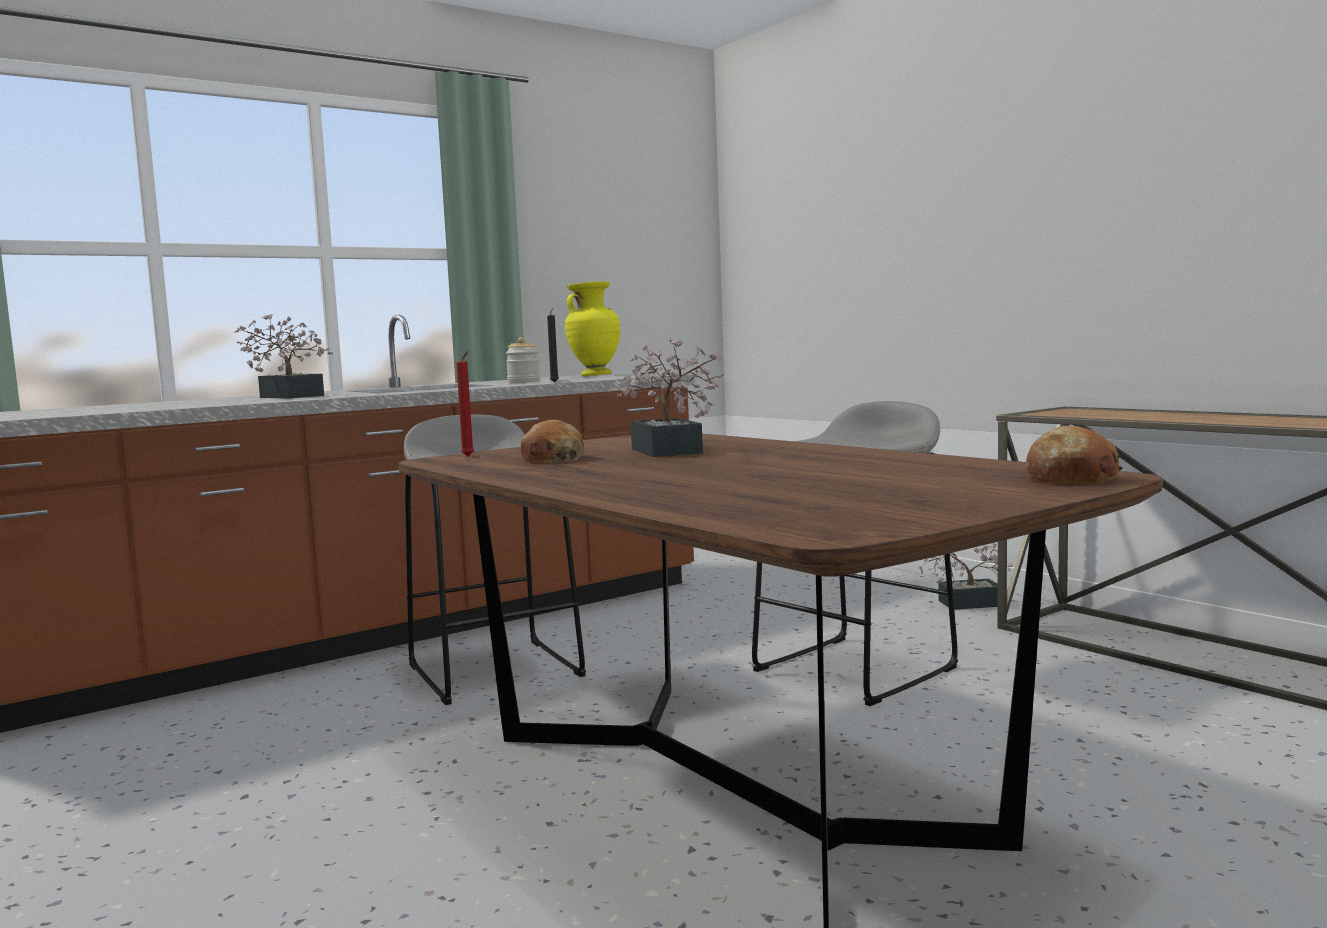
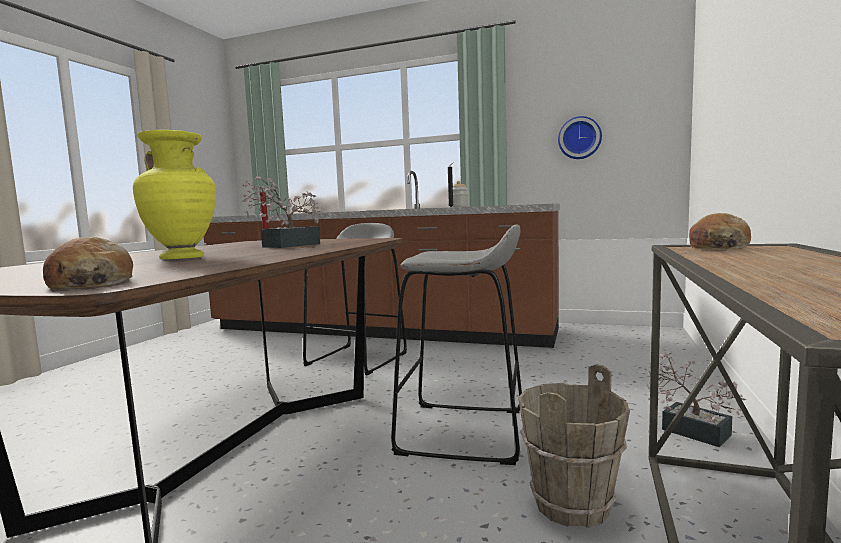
camera: 55 degrees right, 0 degrees up
(288, 396) = (345, 211): potted plant -> none
(552, 459) = (253, 244): bread -> bread (717, 246)
(595, 375) = (524, 204): yellow vase -> yellow vase (183, 258)
(607, 275) = (579, 138): none -> wall clock
(1043, 668) = (570, 504): none -> brown bucket

